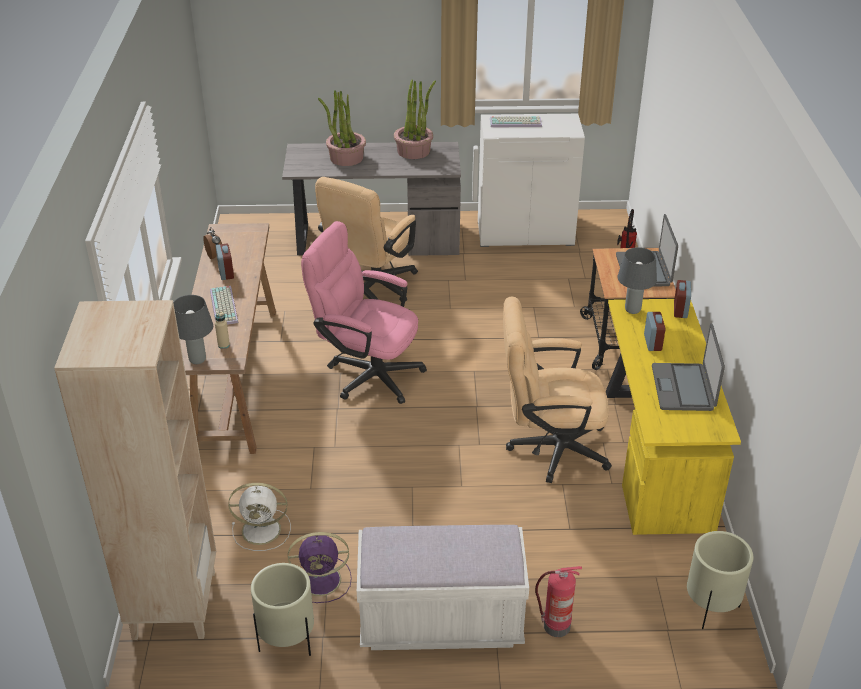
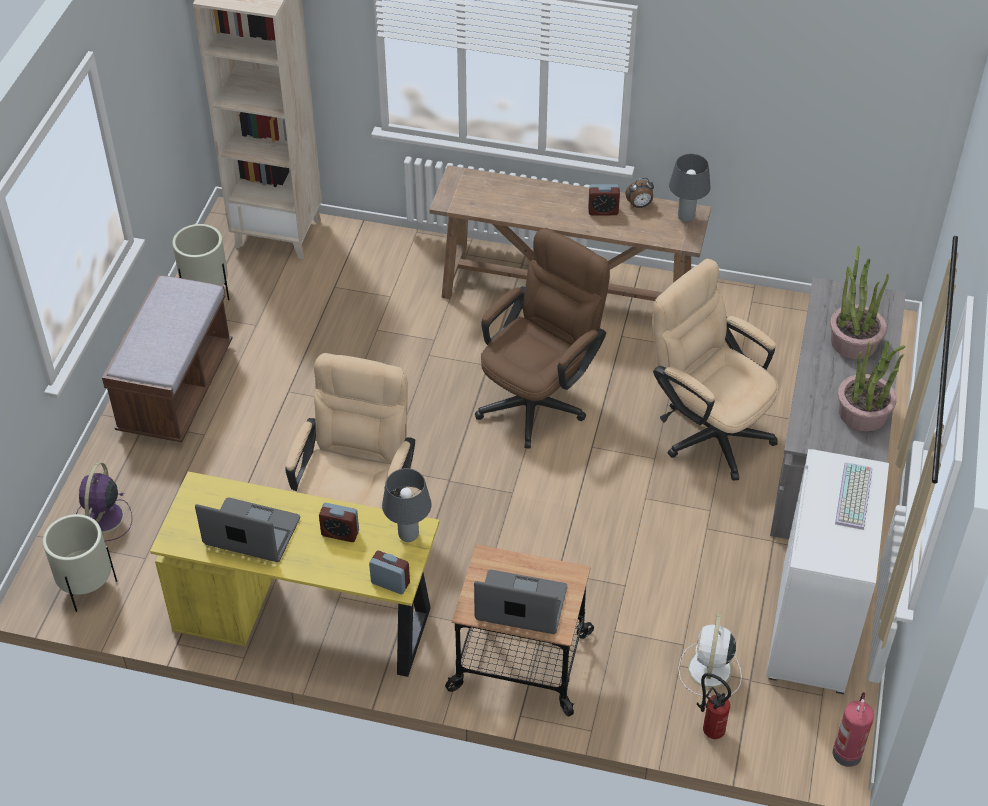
camera: 105 degrees right, 10 degrees up
(197, 360) = (455, 181): grey table lamp -> grey table lamp (685, 217)
(223, 345) = (473, 199): beige bottle -> none
(225, 306) = (539, 205): keyboard -> none
(263, 530) = (337, 292): white fan -> white fan (709, 671)
(322, 580) = (260, 322): purple fan -> purple fan (103, 518)
(367, 373) = (539, 398): pink office chair -> brown office chair
(441, 621) = (176, 390): white bench -> brown bench
(555, 626) = (130, 465): fire extinguisher -> fire extinguisher (846, 752)

